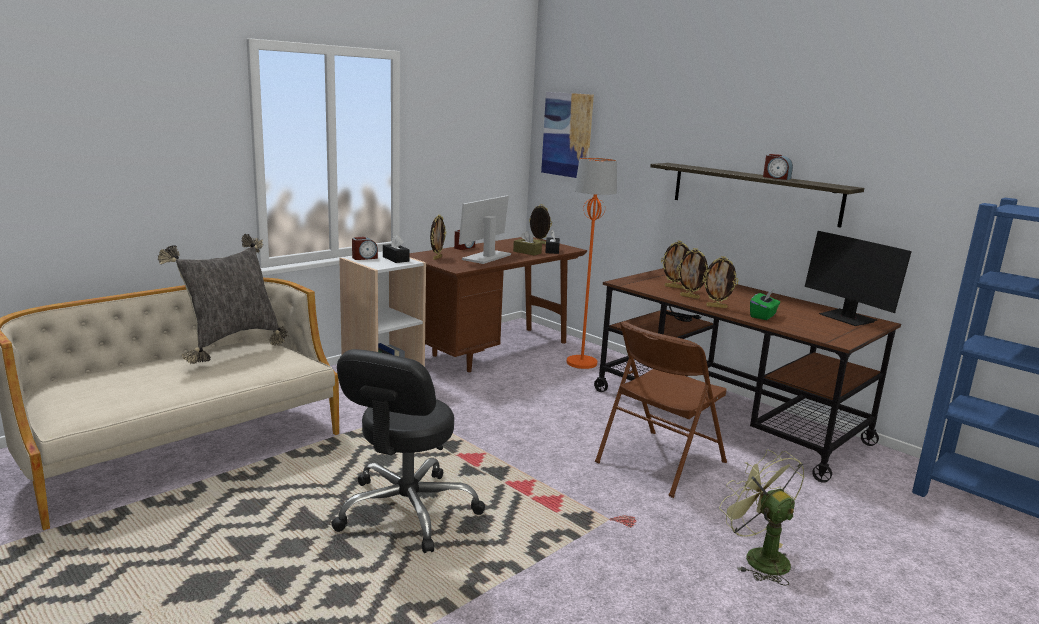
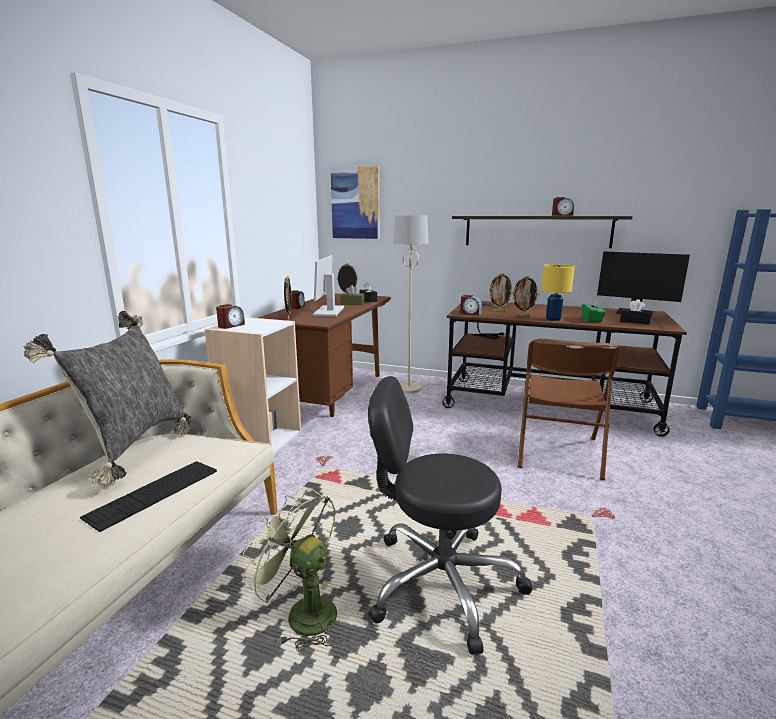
camera: 25 degrees left, 0 degrees up
(218, 377) = (154, 493): none -> keyboard
(395, 259) = (263, 322): black tissue box -> black tissue box (634, 321)
(404, 514) = (435, 582): black office chair -> black office chair turned 105 degrees clockwise
(581, 363) = (408, 389): orange floor lamp -> beige floor lamp
(634, 283) = (470, 313): none -> alarm clock
(716, 307) = (553, 319): picture frame -> yellow table lamp
(758, 557) = (716, 510): green fan -> green fan (302, 612)

